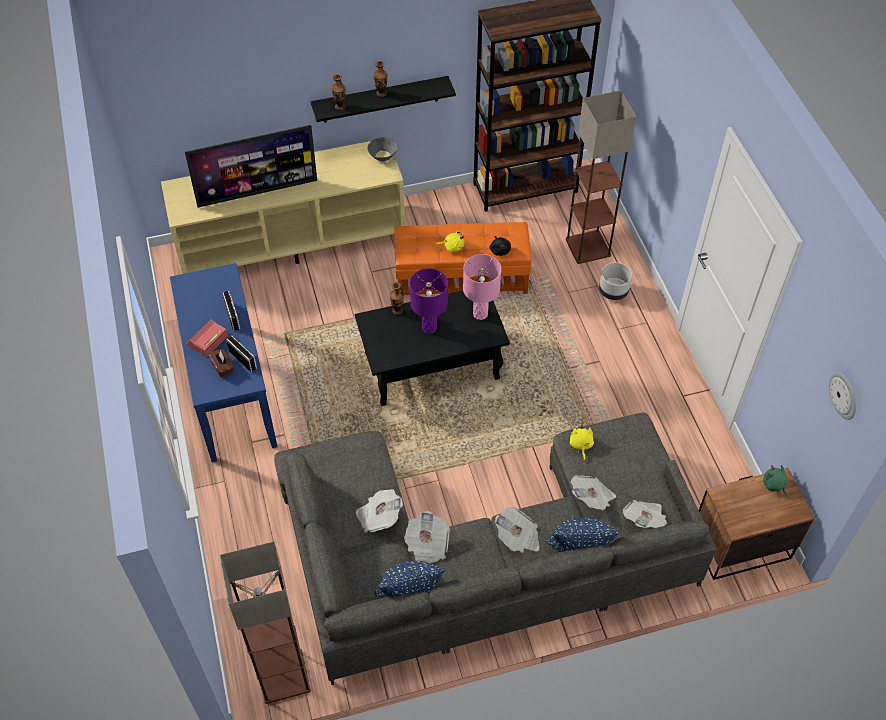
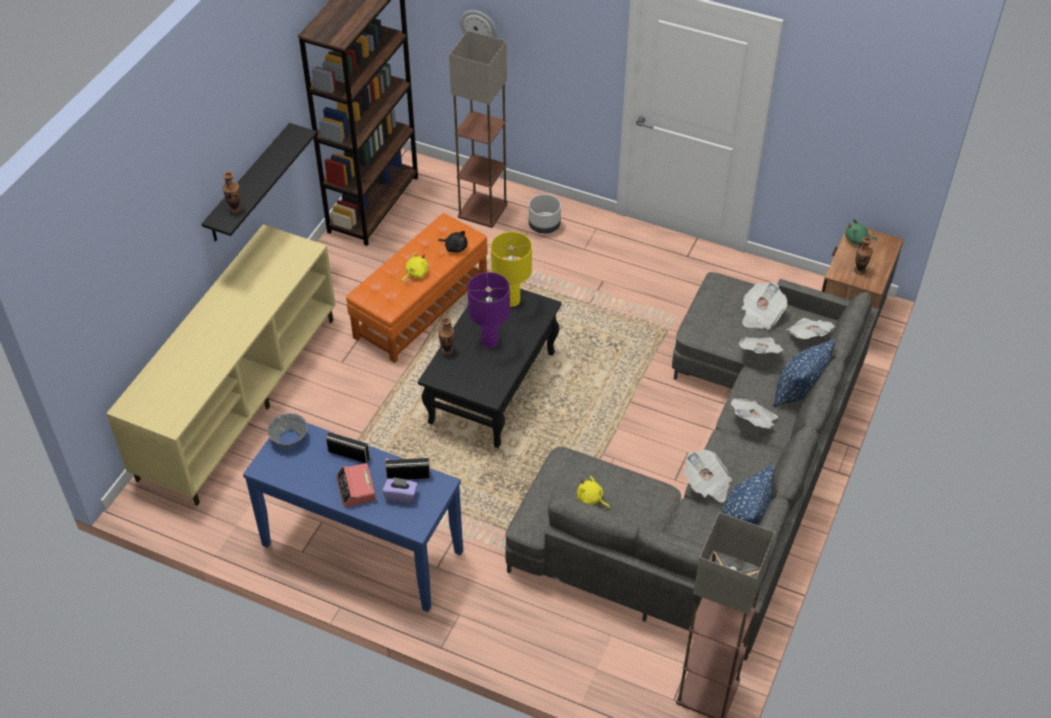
camera: 50 degrees left, 5 degrees down
(222, 367) = (401, 495): brown tissue box -> purple tissue box
(257, 192) = (214, 350): television -> none
(379, 516) = (648, 498): newspaper -> newspaper (760, 315)
(381, 93) = (255, 174): vase -> vase (859, 270)
(383, 156) = (281, 240): grey bowl -> grey bowl (289, 438)
(480, 314) = (512, 300): pink table lamp -> yellow table lamp
(580, 445) = (704, 327): yellow plush toy -> yellow plush toy (591, 499)
(844, 395) = (896, 110): wall clock -> wall clock (479, 26)

